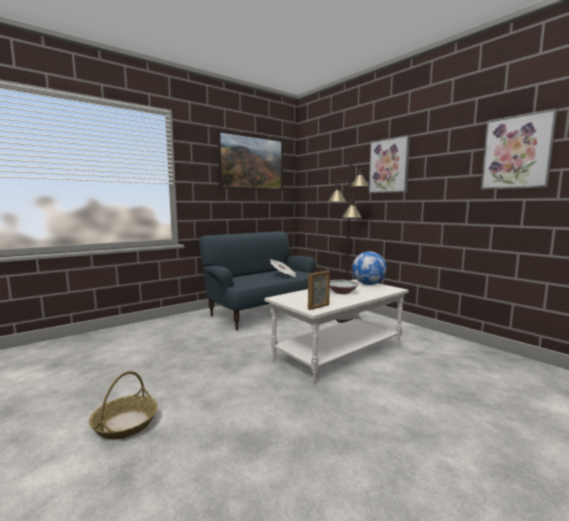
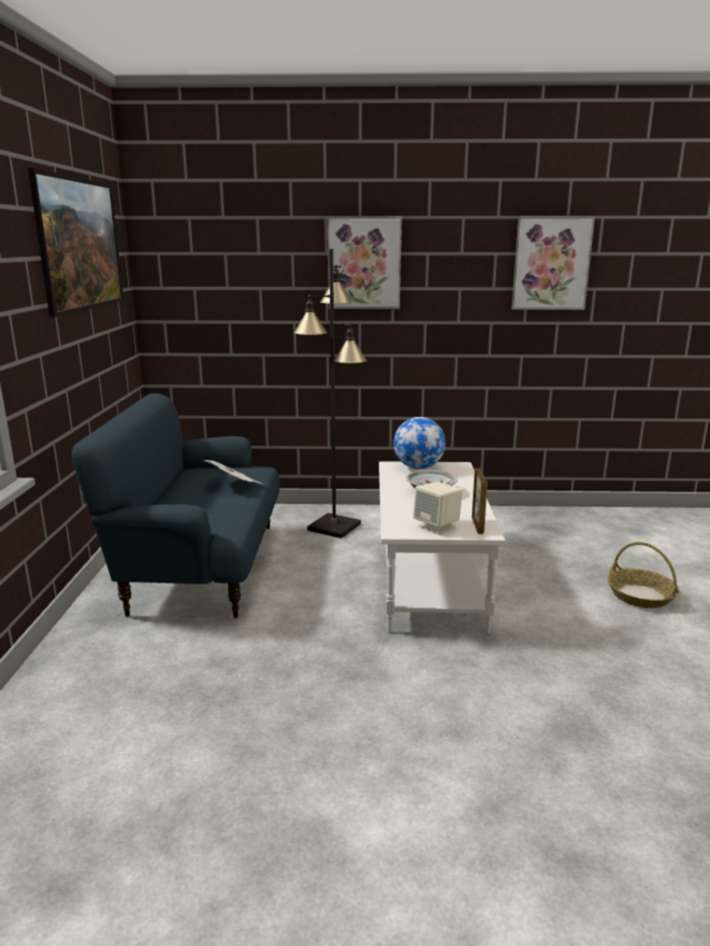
camera: 50 degrees left, 10 degrees up
(125, 423) = (436, 829): basket -> basket (640, 595)
(299, 301) = (437, 527): none -> beige speaker

